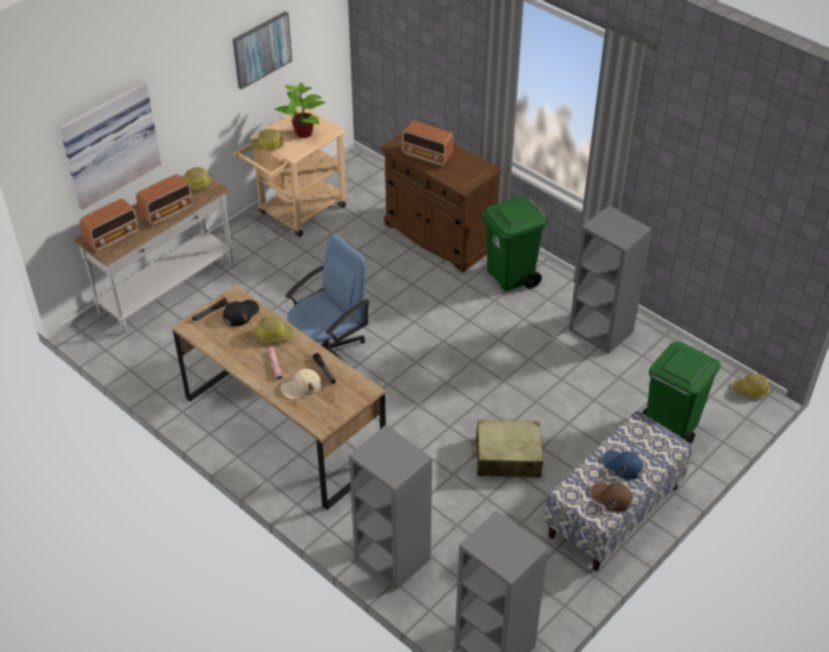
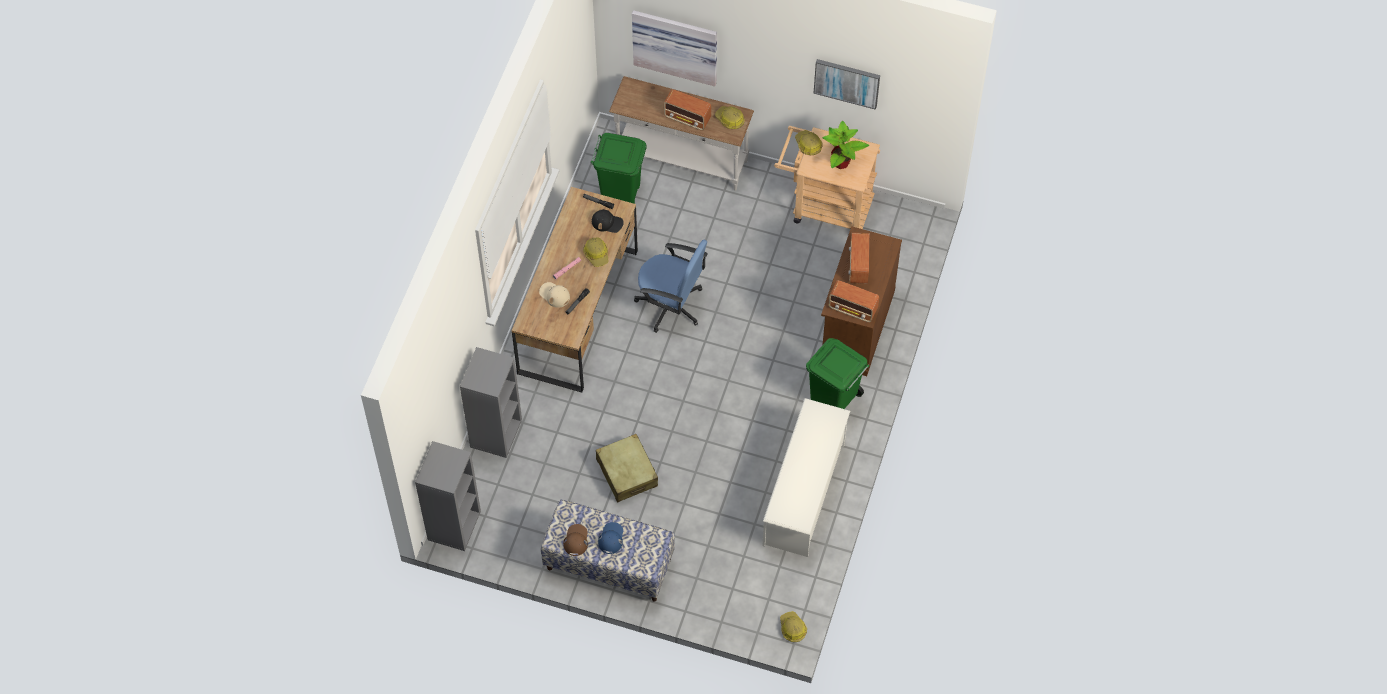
camera: 65 degrees right, 15 degrees up
(113, 237) = (639, 99): radio -> radio (853, 309)
(602, 330) = (804, 494): grey bookcase -> white shoe rack
(669, 428) = (716, 578): green trash can -> green trash can (620, 194)

